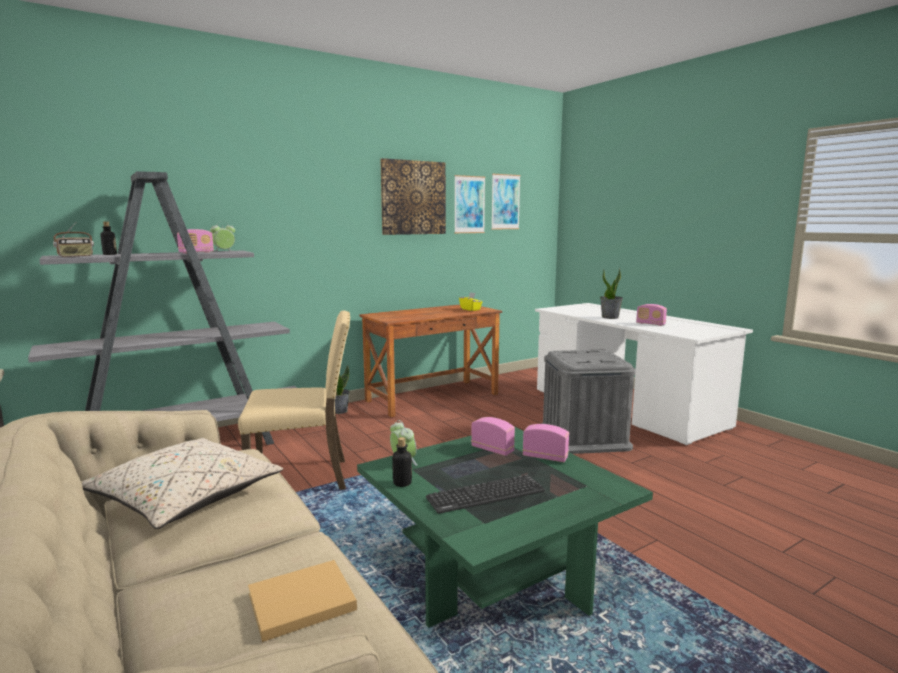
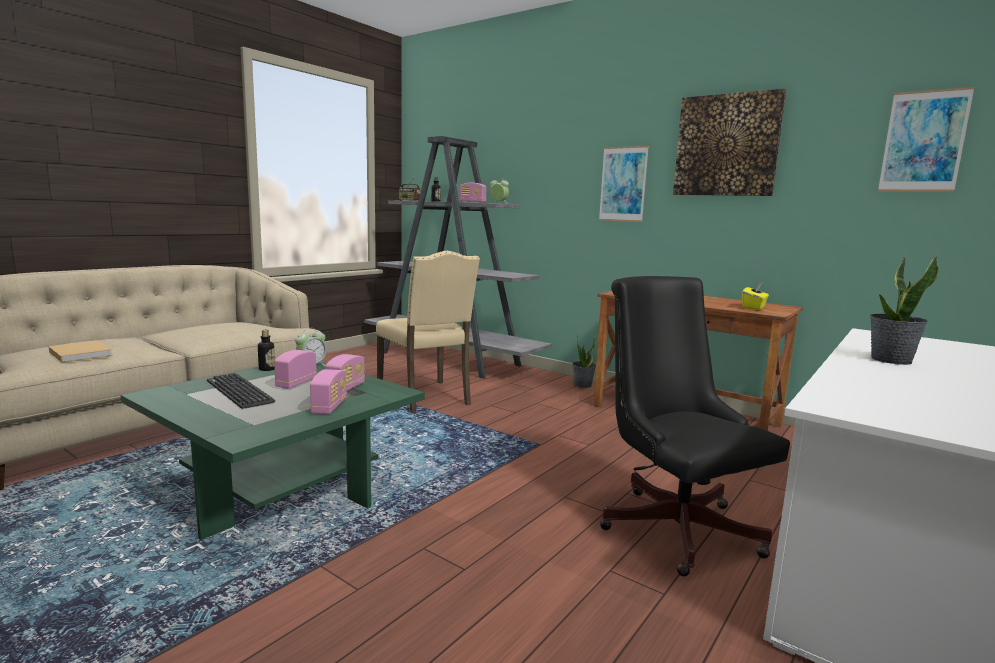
camera: 70 degrees right, 0 degrees up
(185, 498) = (224, 326): beige pillow -> none
(469, 204) = (832, 150): picture -> picture (623, 184)
(583, 437) = (674, 523): grey storage box -> black office chair
(650, 324) = (892, 382): radio -> radio (296, 383)

